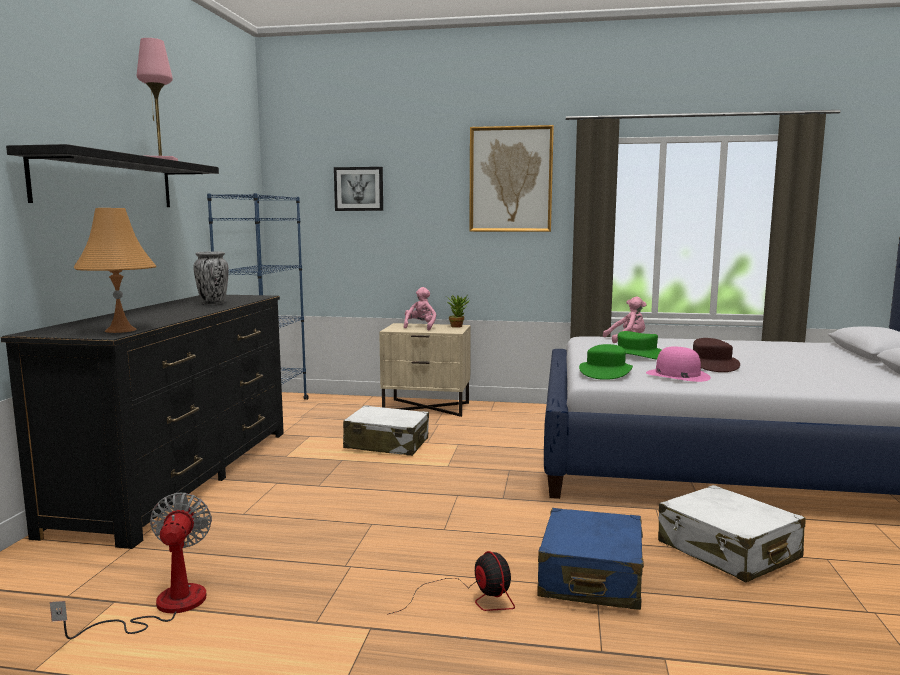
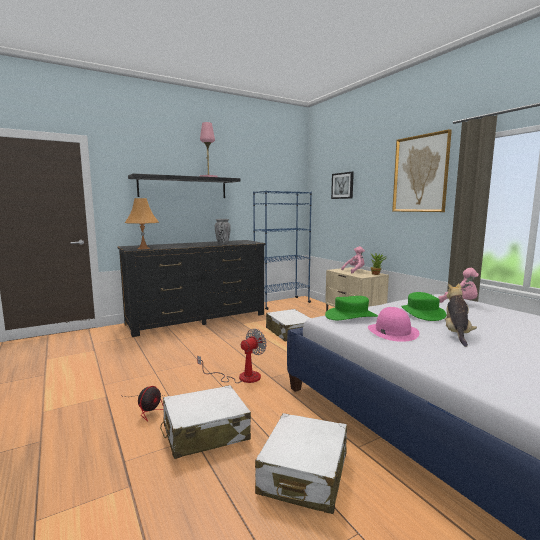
camera: 50 degrees right, 0 degrees up
(163, 607) = (95, 358): fan -> fan (241, 377)
(591, 577) = (205, 432): blue suitcase -> white suitcase
(711, 364) = (457, 334): brown hat -> plush toy

